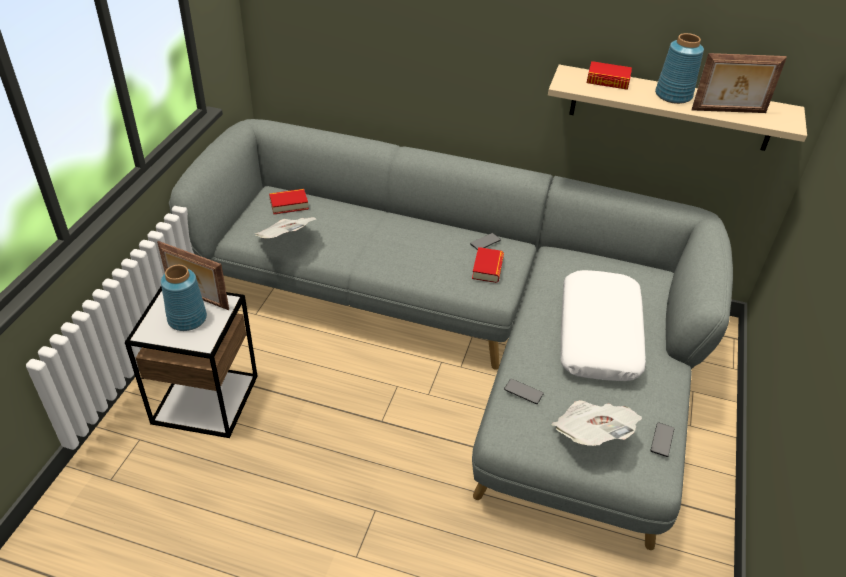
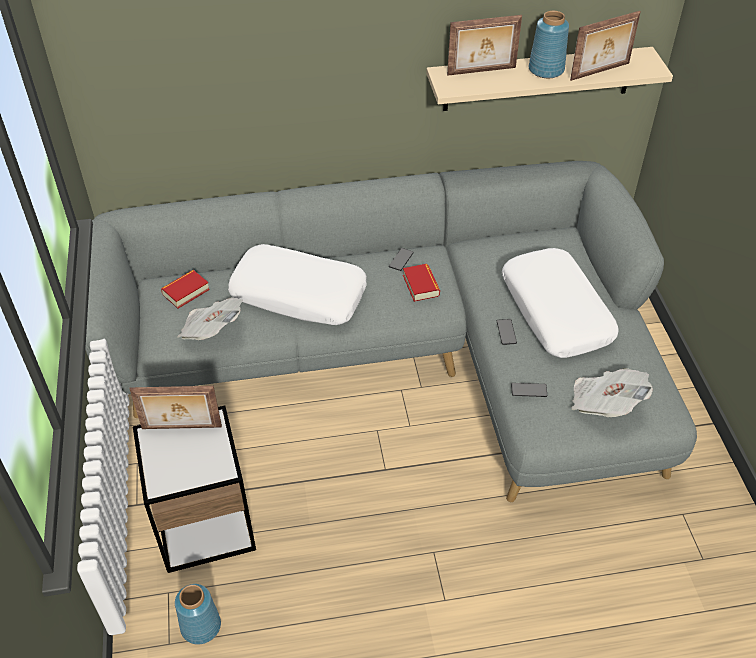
camera: 25 degrees left, 5 degrees up
(188, 319) = (189, 453): blue vase -> blue vase (201, 625)
(377, 238) = (299, 294): none -> white pillow
(608, 80) = (482, 72): book -> picture frame
(662, 440) = (659, 384): phone -> phone (506, 332)

